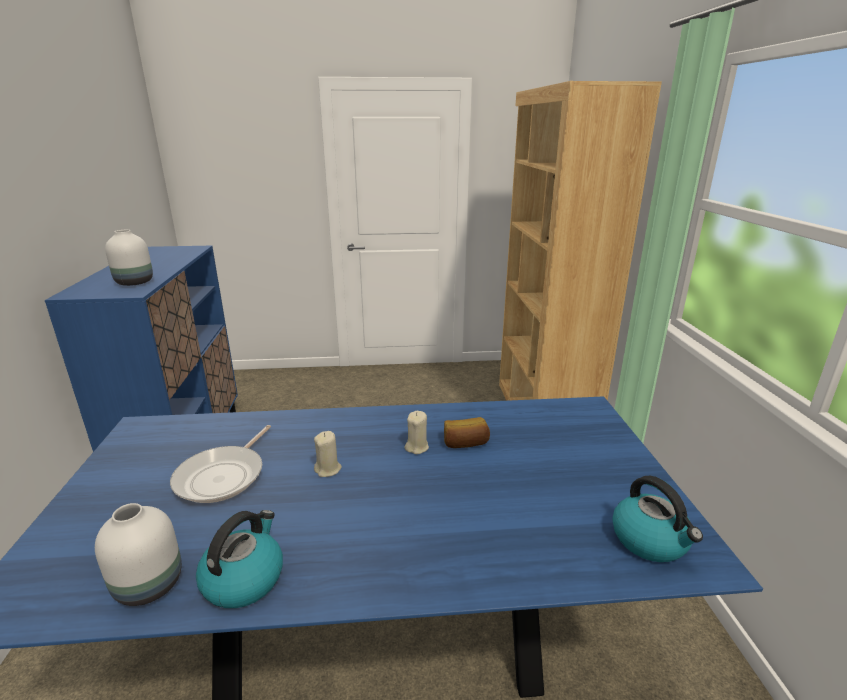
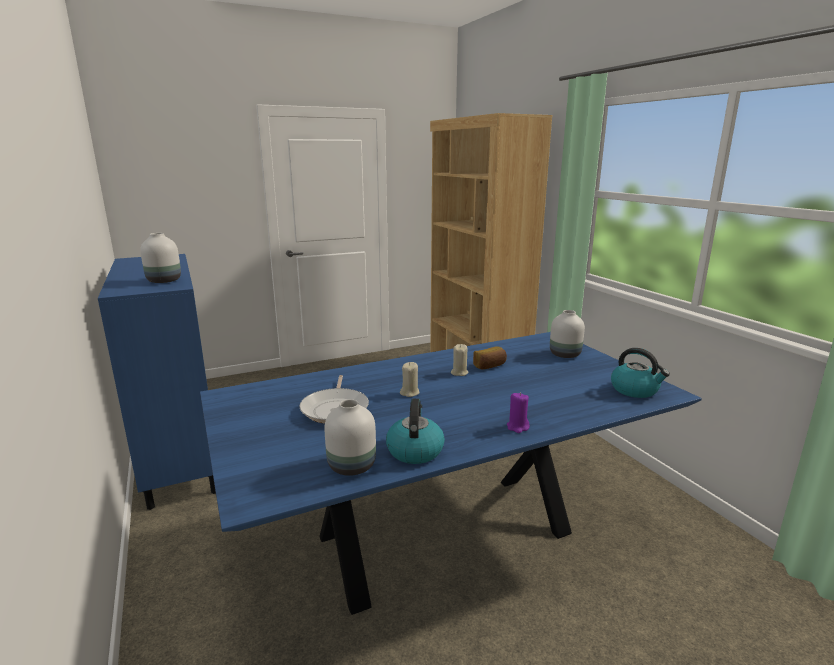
camera: 20 degrees left, 5 degrees down
(412, 572) = (517, 427): none -> purple candle
(588, 443) = (565, 354): none -> white vase

